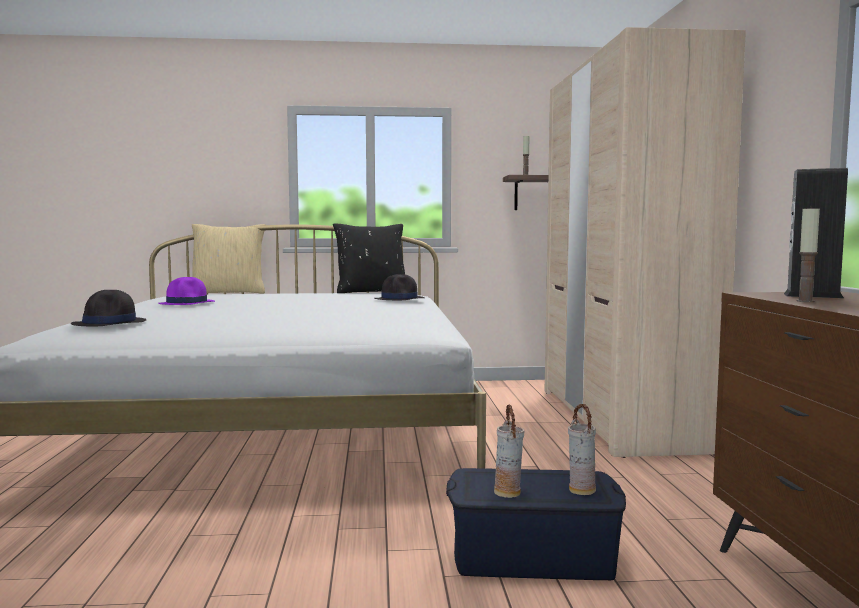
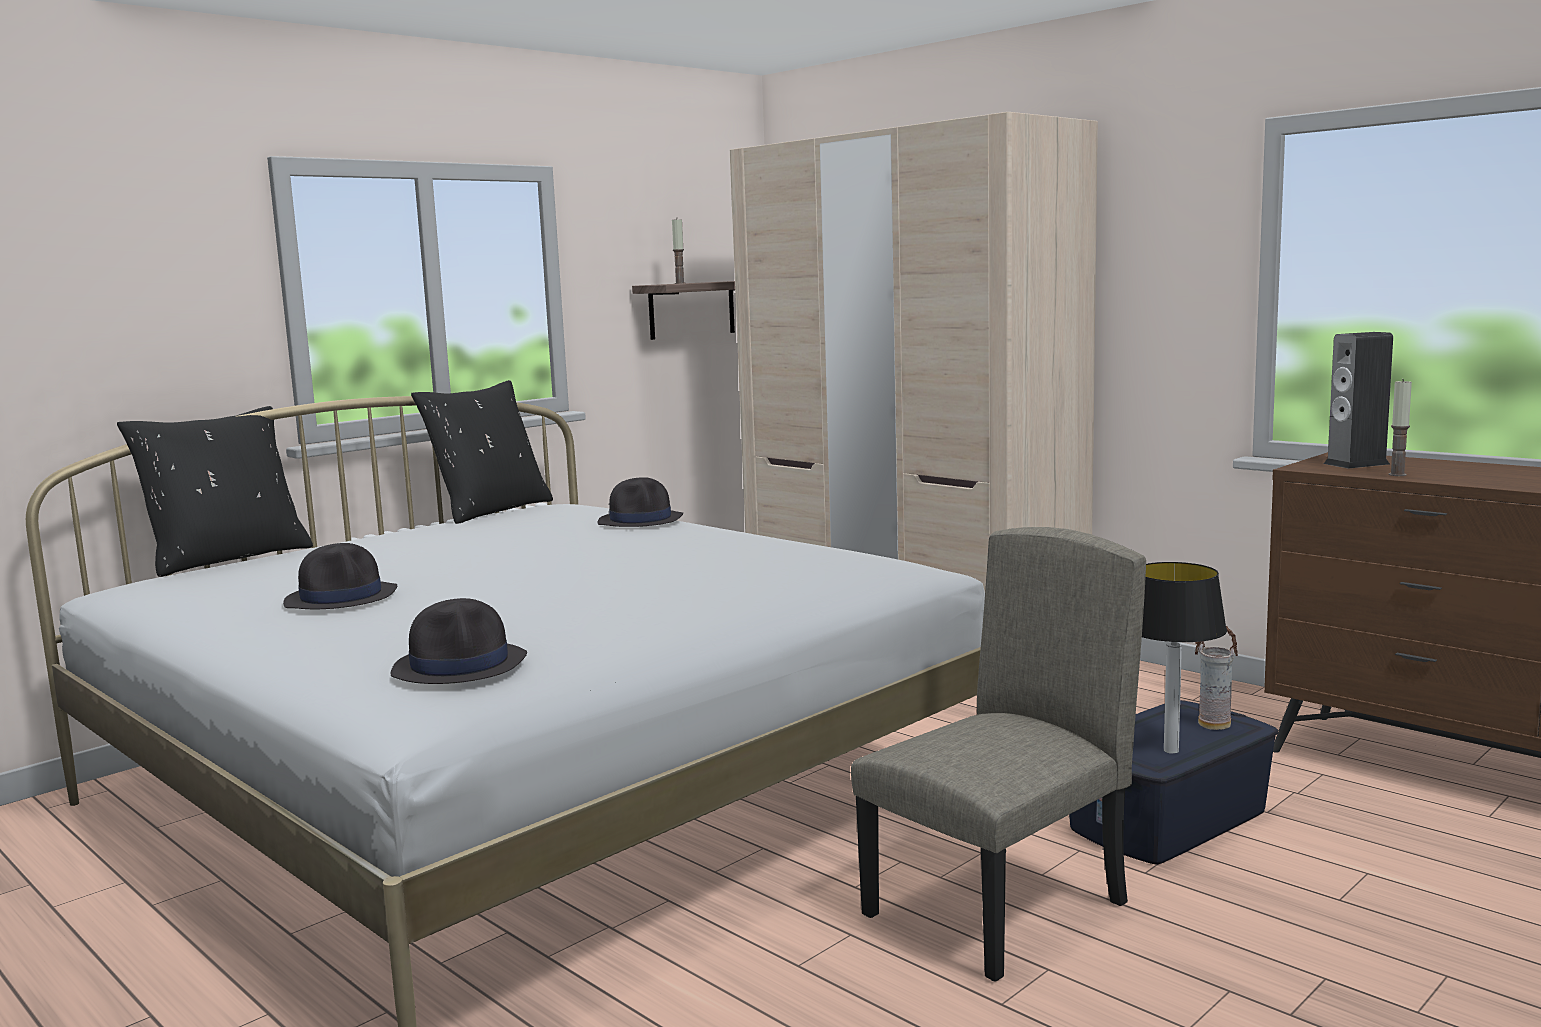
camera: 40 degrees left, 5 degrees up
(187, 303) = (342, 597): purple hat -> black hat
(228, 292) = (227, 558): beige pillow -> black pillow
(321, 555) = (997, 910): none -> beige chair
(508, 493) = (1172, 750): vase -> table lamp

